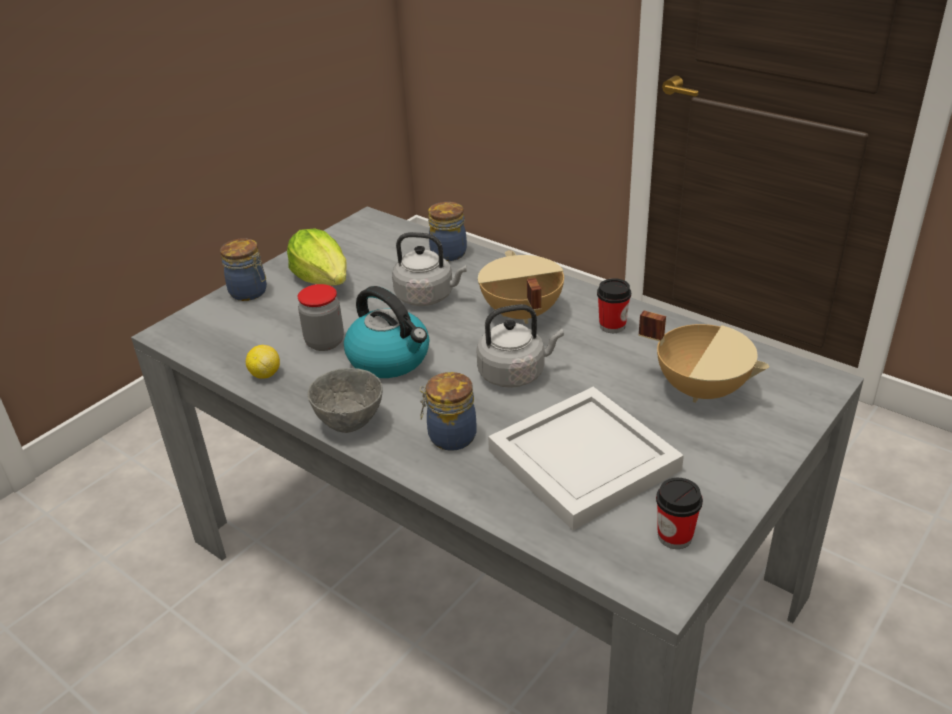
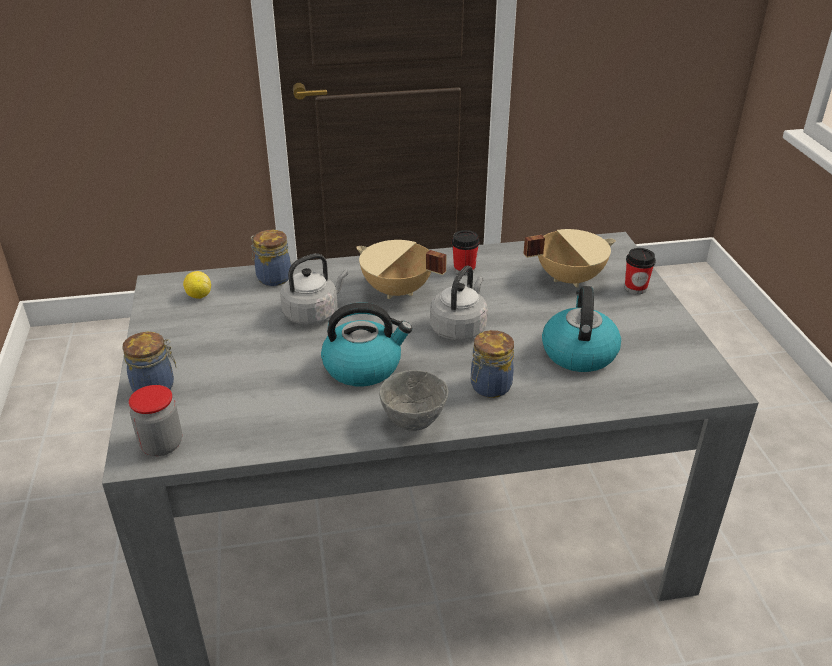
camera: 50 degrees left, 0 degrees up
(265, 374) = (288, 432): lemon -> lemon (199, 295)
(323, 279) = (205, 344): lettuce -> none
(325, 342) = (293, 384): jar -> jar (161, 445)
(580, 460) = (578, 352): white tray -> kettle
(674, 536) = (682, 359): cup -> cup (635, 288)

